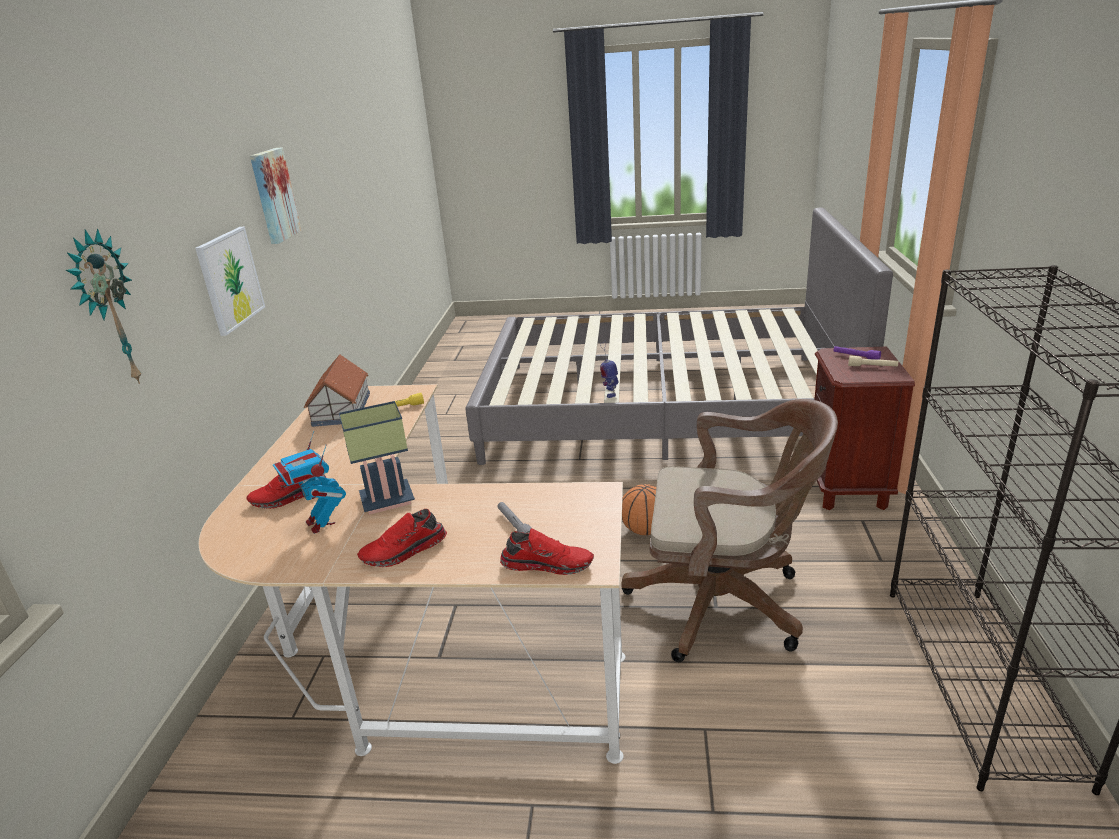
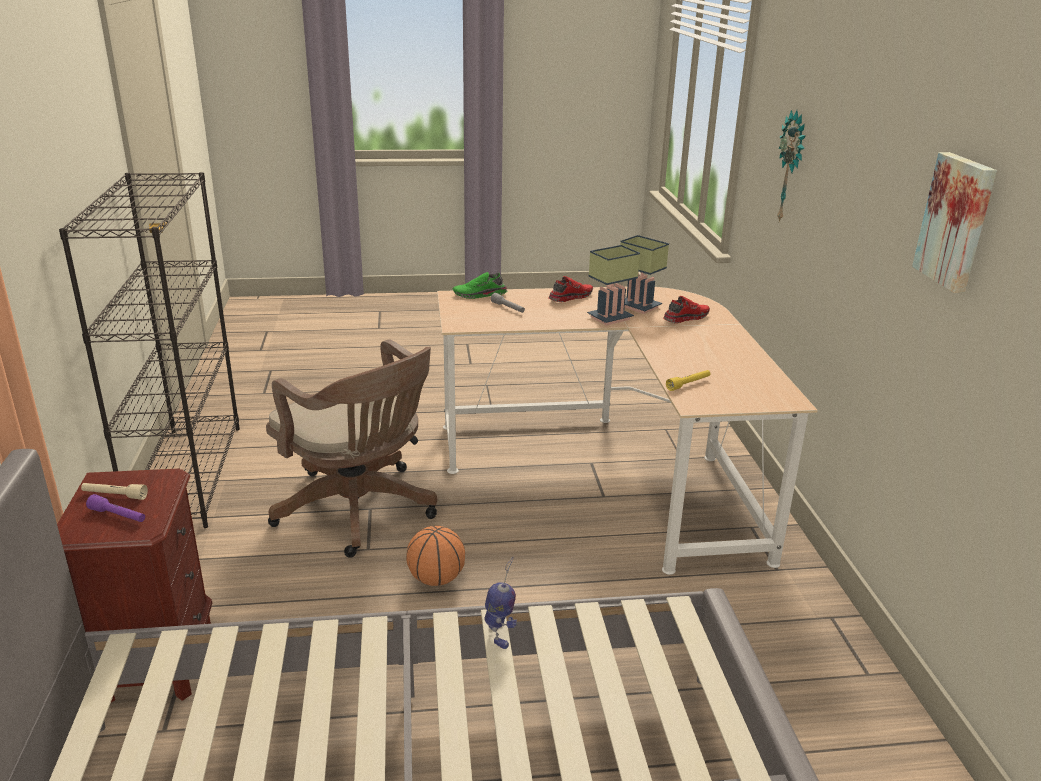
camera: 165 degrees right, 0 degrees up
(230, 279) = (863, 242): picture -> none
(320, 524) = (641, 306): toy robot -> table lamp
(342, 409) = (750, 383): toy house -> none
(547, 563) = (480, 295): red shoe -> green shoe
(725, 603) = (360, 511): brown office chair -> brown office chair turned 135 degrees counterclockwise

